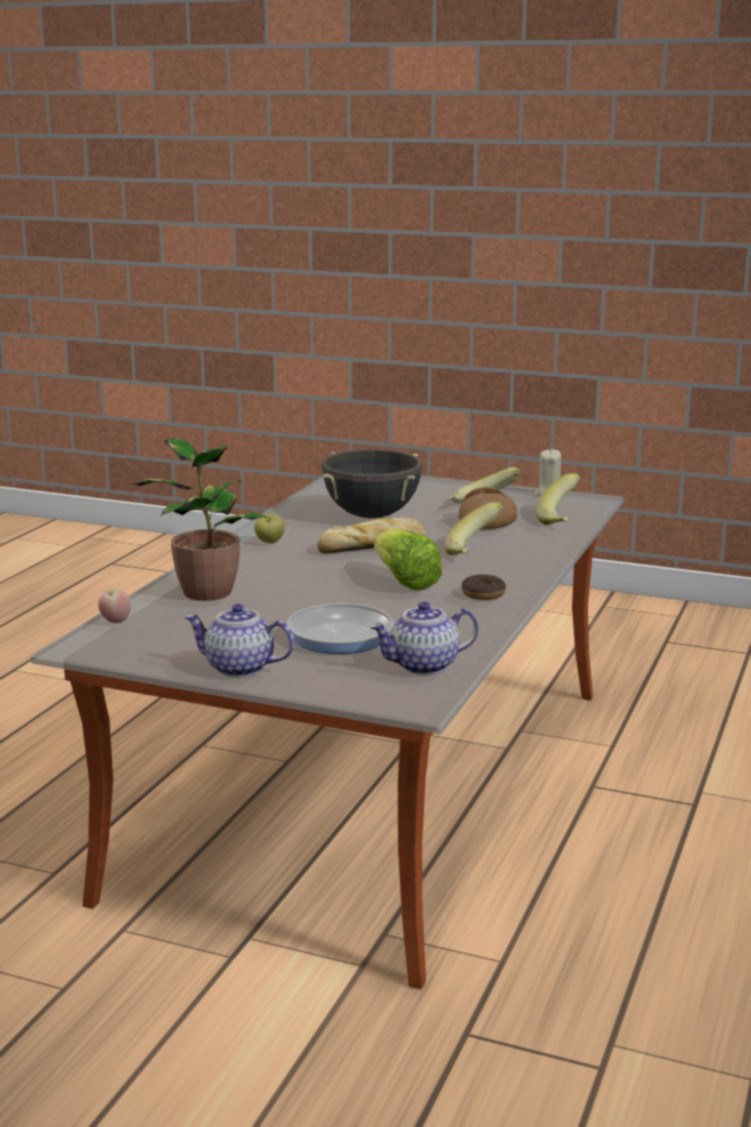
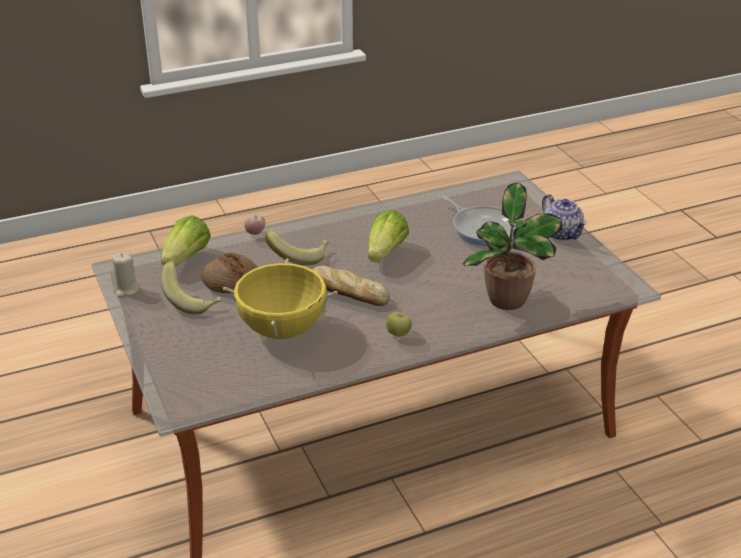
camera: 135 degrees left, 15 degrees up
(115, 621) = (589, 299): apple -> apple (255, 233)
(371, 516) = (282, 330): black cooking pot -> yellow cooking pot
(423, 666) = (477, 196): teapot -> none
(483, 594) = (366, 223): donut -> none
(563, 520) = (186, 258): banana -> lettuce

